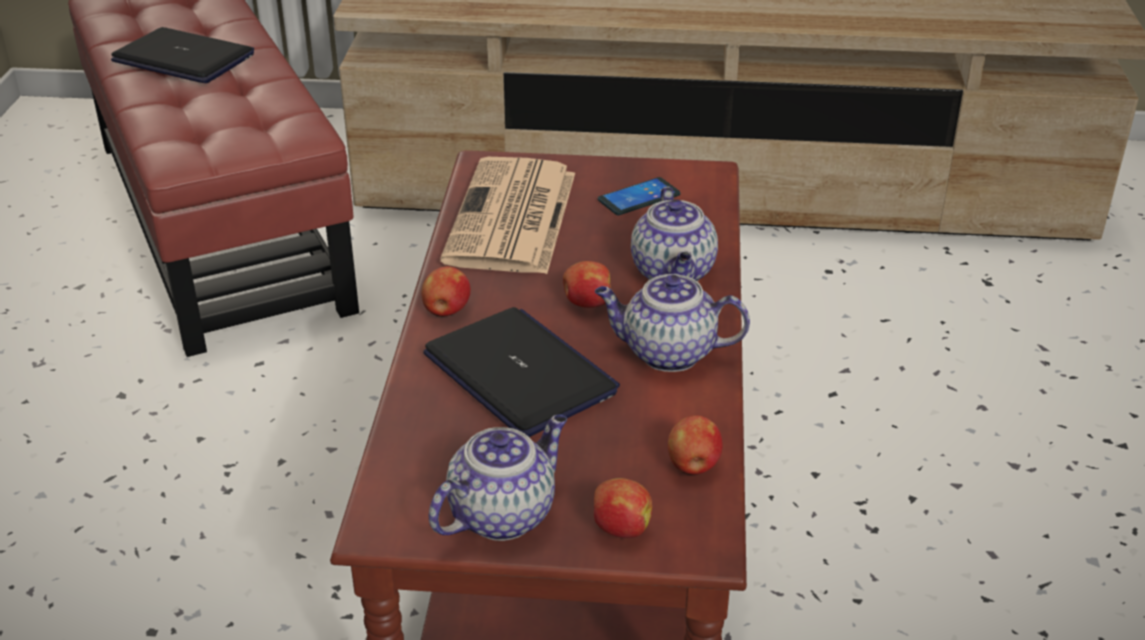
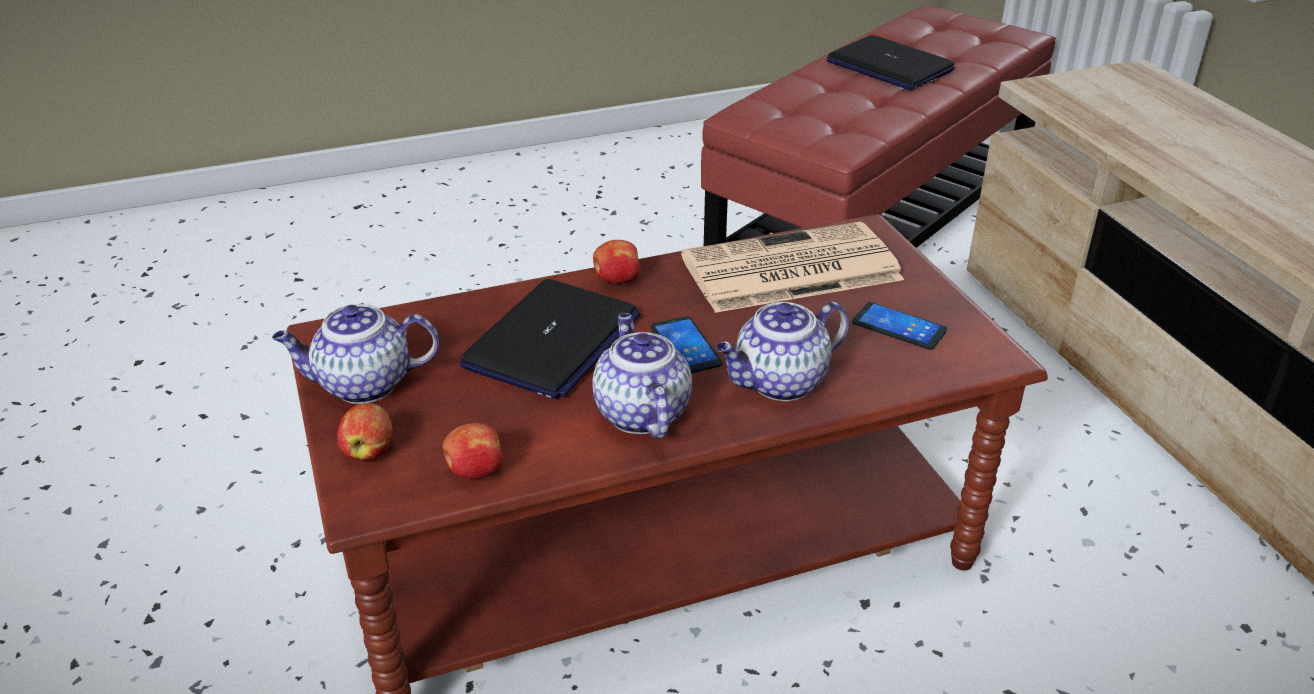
camera: 65 degrees right, 0 degrees up
(184, 58) = (888, 66): laptop -> laptop turned 135 degrees clockwise
(502, 513) = (362, 385): teapot -> teapot turned 150 degrees clockwise
(586, 303) = (686, 346): apple -> phone

